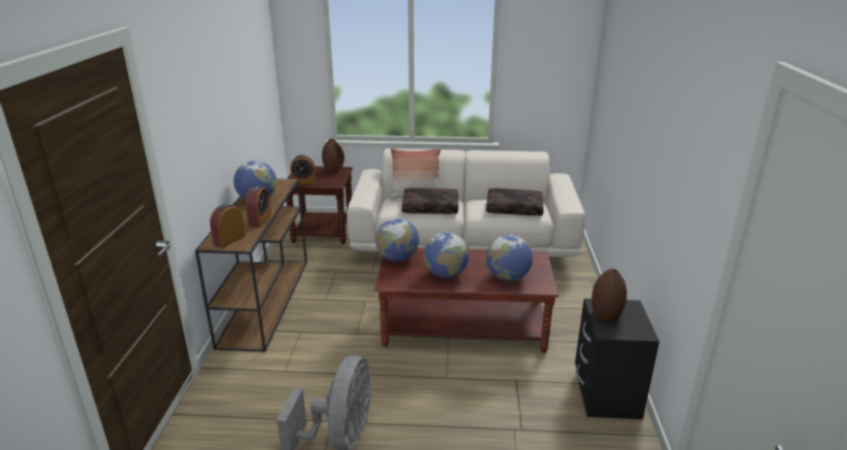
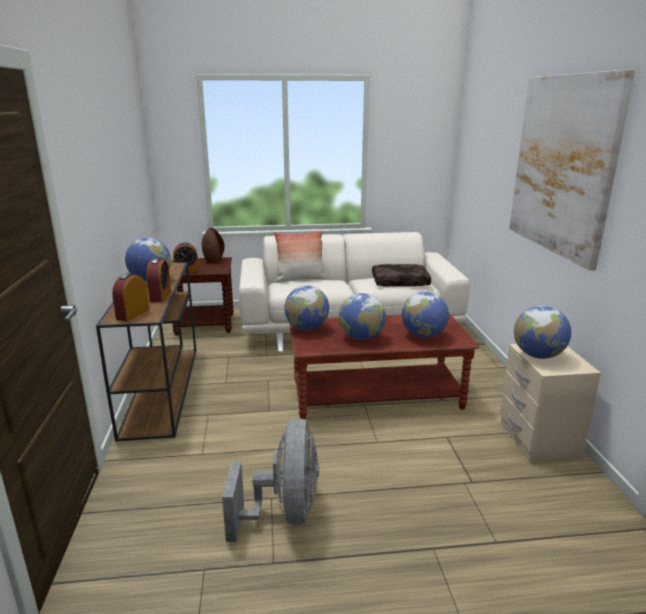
camera: 10 degrees left, 5 degrees down
(431, 207) = (320, 286): brown pillow -> none
(605, 315) = (538, 356): brown vase -> globe
(606, 394) = (538, 440): black nightstand -> beige nightstand
(658, 119) = (562, 165): none -> picture

